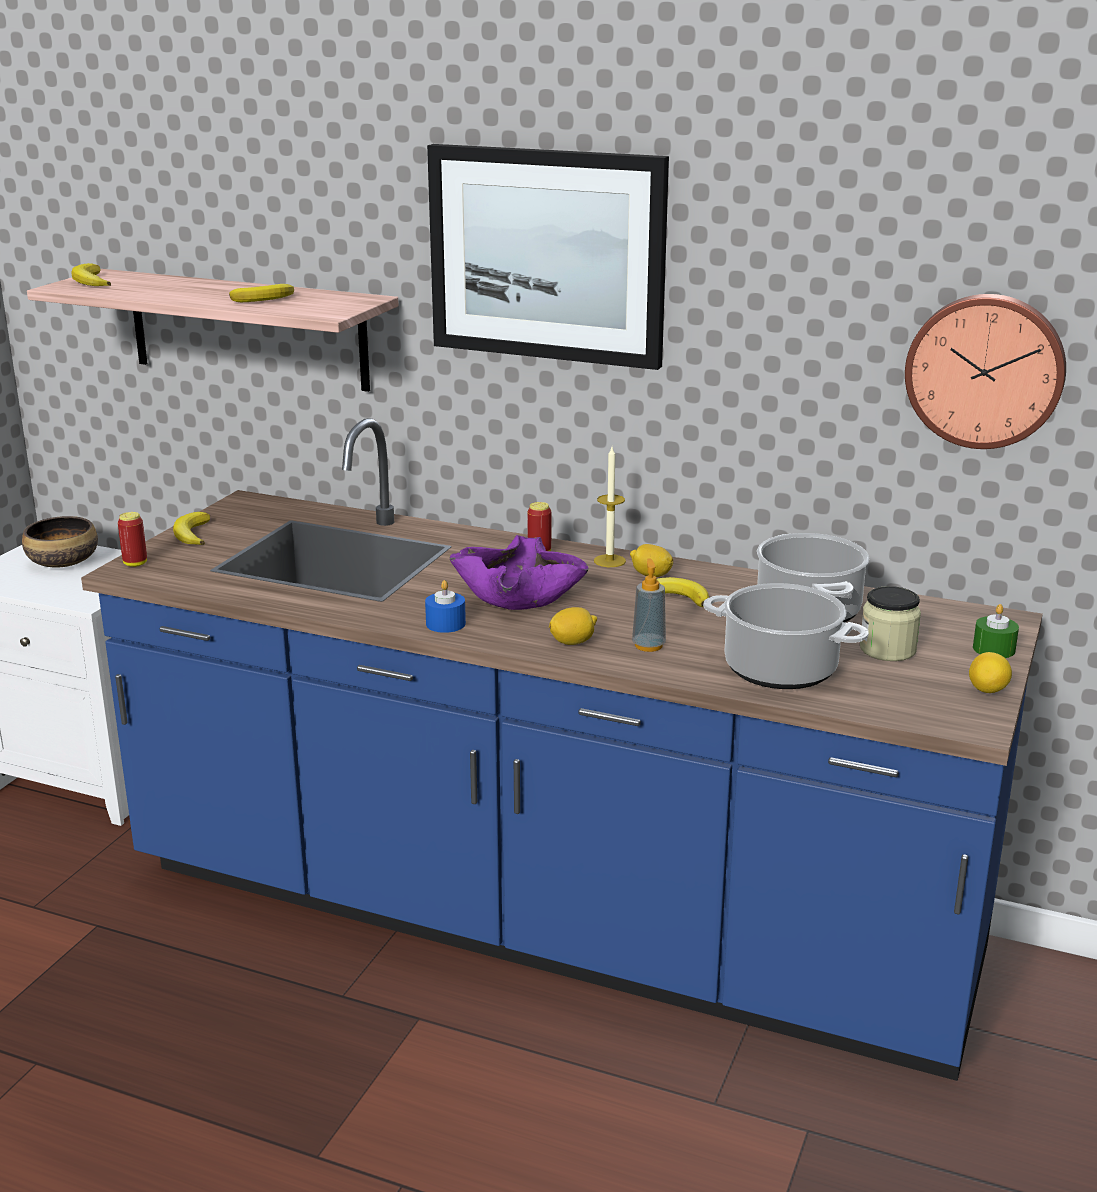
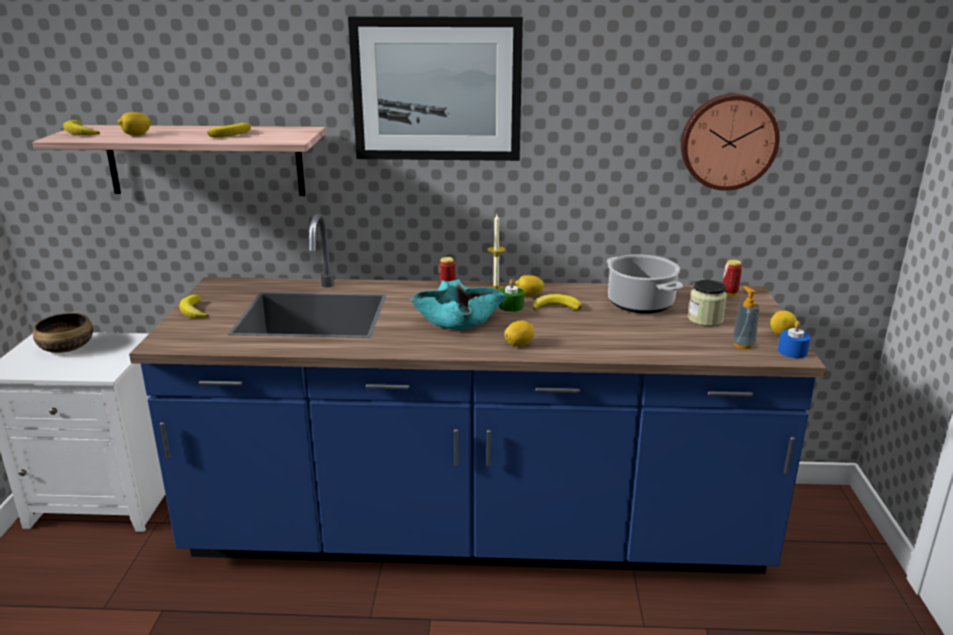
camera: 20 degrees left, 0 degrees up
(135, 564) = (166, 338): can -> can (729, 294)
(150, 290) = (136, 135): none -> lemon
(445, 624) = (426, 345): blue candle -> blue candle (792, 351)
(519, 593) = (457, 318): purple bowl -> turquoise bowl
(648, 645) = (567, 339): soap dispenser -> soap dispenser (743, 345)
(778, 669) = (657, 341): cooking pot -> none
(994, 649) = (760, 310): green candle -> green candle (511, 306)

